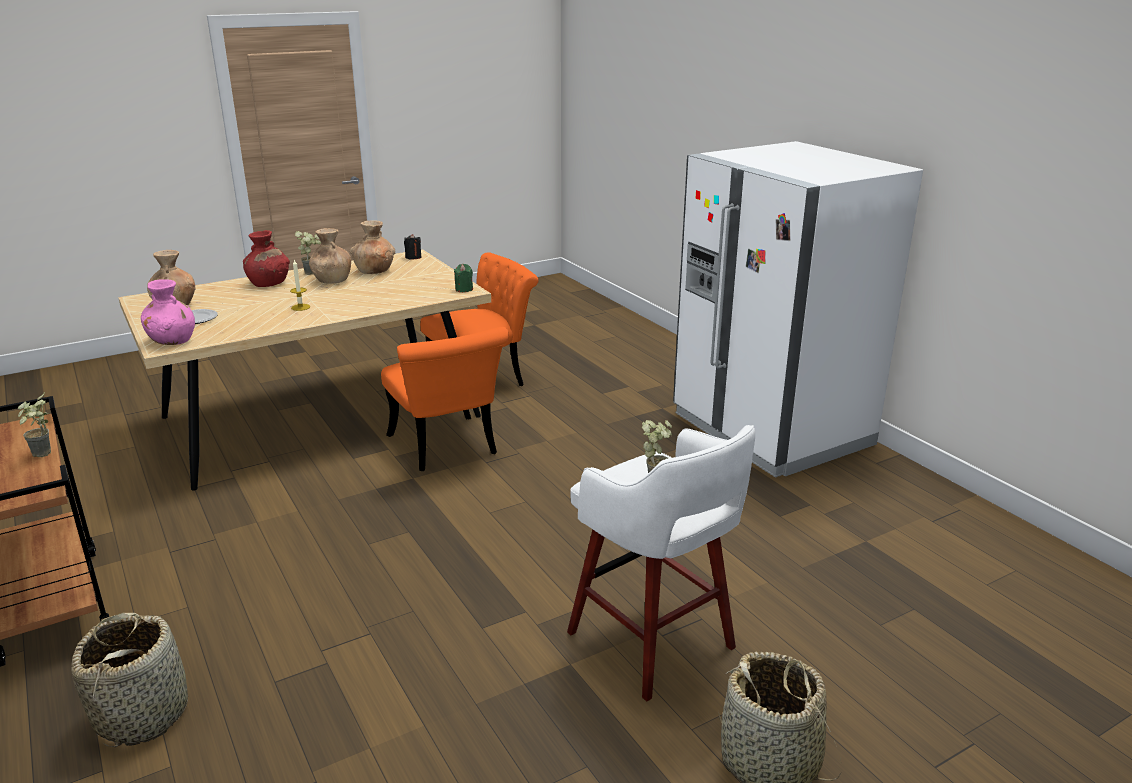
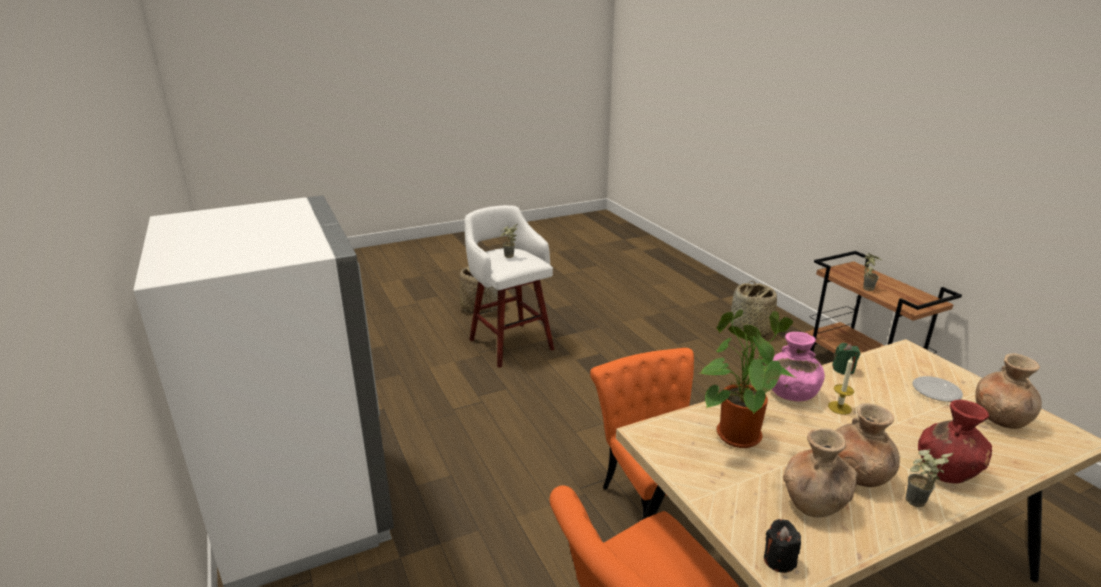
camera: 175 degrees left, 0 degrees up
(173, 340) = (912, 358): pink vase -> pink vase (790, 393)
(400, 293) = (736, 432): none -> potted plant
(464, 289) = (653, 438): green candle -> green candle (843, 369)

